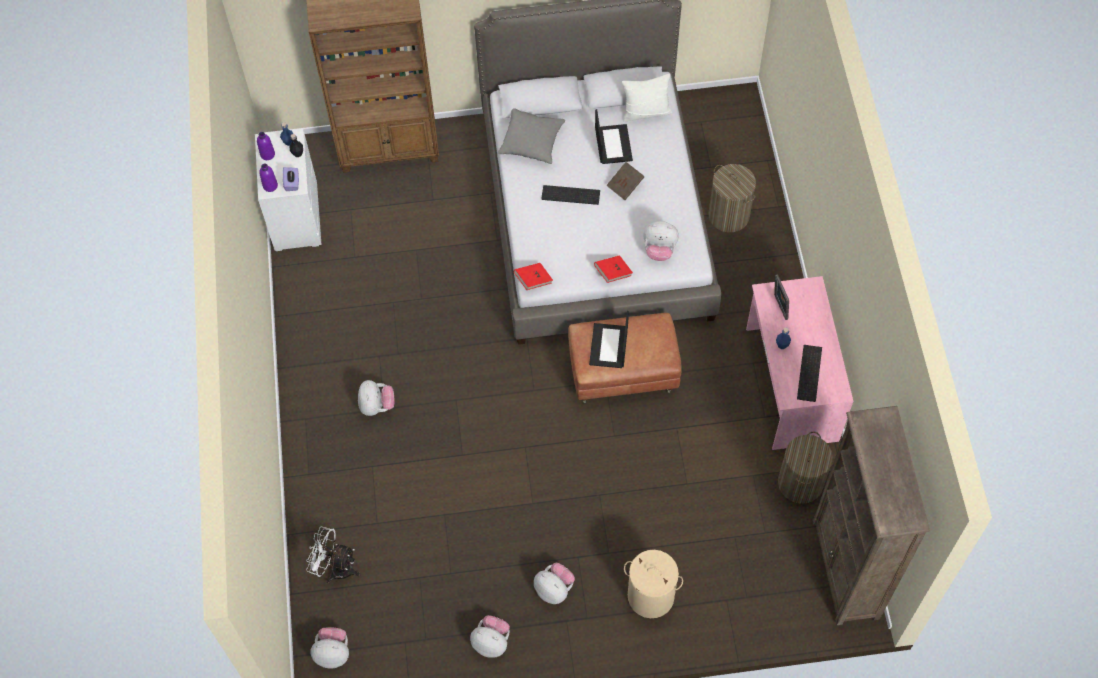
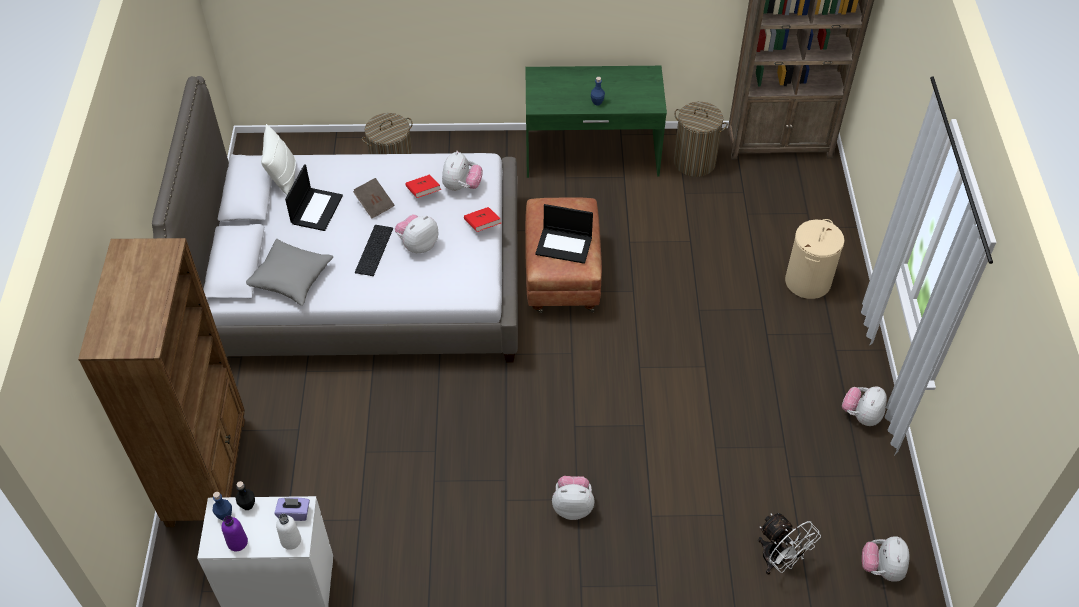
camera: 85 degrees left, 10 degrees down
(270, 186) = (291, 540): purple bottle -> white bottle
(336, 568) = (779, 560): white fan -> white fan turned 60 degrees counterclockwise
(533, 280) = (479, 292): red book -> red book (423, 192)
(554, 589) = (802, 357): plush toy -> plush toy (418, 245)
(612, 144) = (316, 209): laptop -> laptop turned 105 degrees clockwise
(779, 307) = (555, 99): picture frame -> none
(790, 384) = (591, 155): pink desk -> green desk
(810, 374) = (630, 88): keyboard -> none

